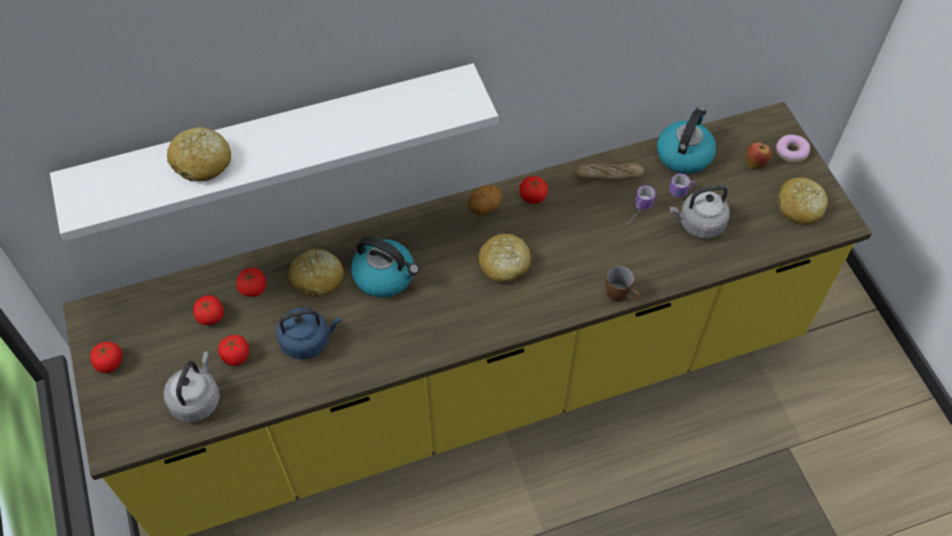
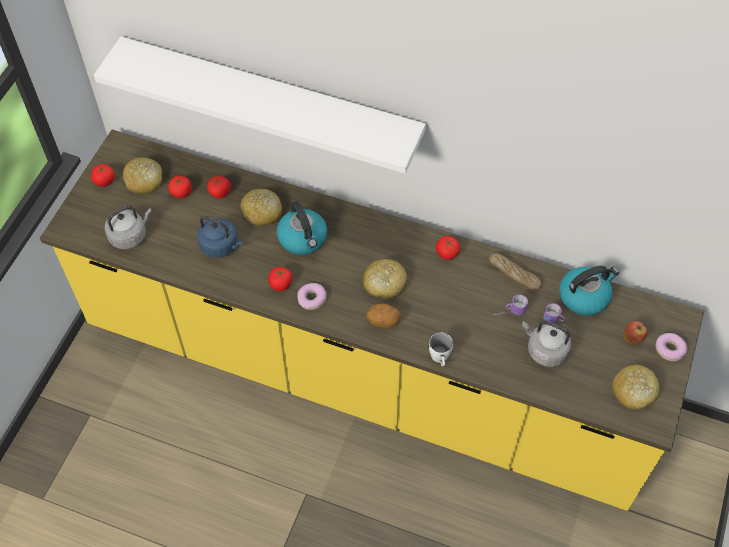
camera: 40 degrees right, 0 degrees up
(202, 162) = (204, 82): bread -> bread (144, 181)
(236, 356) = (173, 226): tomato -> tomato (280, 284)
(450, 327) = (311, 299): none -> donut
(484, 207) = (407, 238): potato -> potato (383, 321)
(621, 296) = (440, 359): brown mug -> white mug

